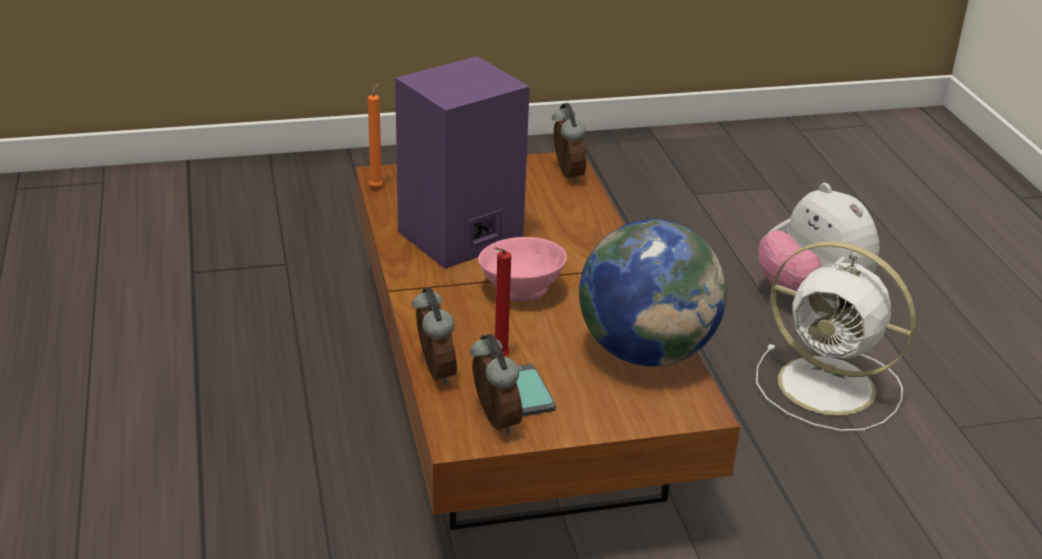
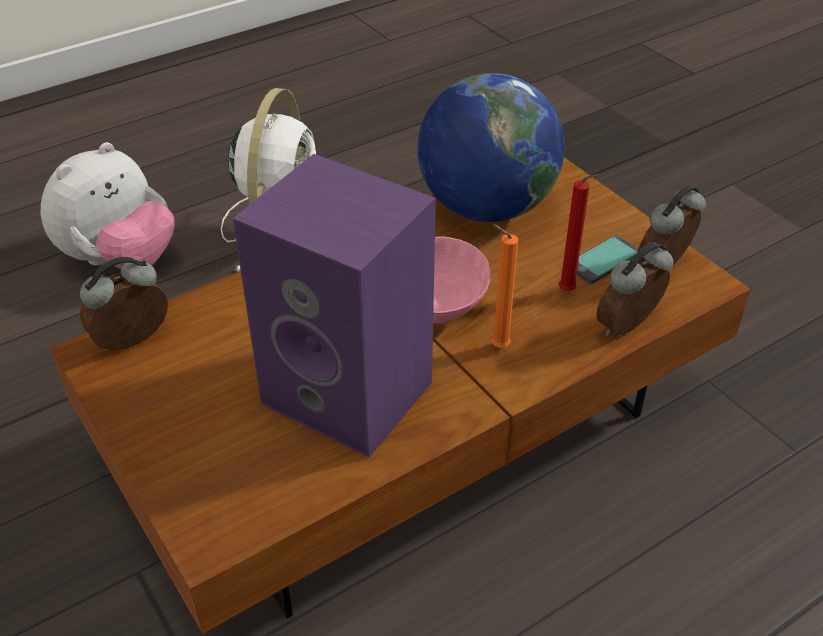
camera: 110 degrees left, 10 degrees up
(377, 187) = (250, 530): orange candle -> orange candle (497, 346)

